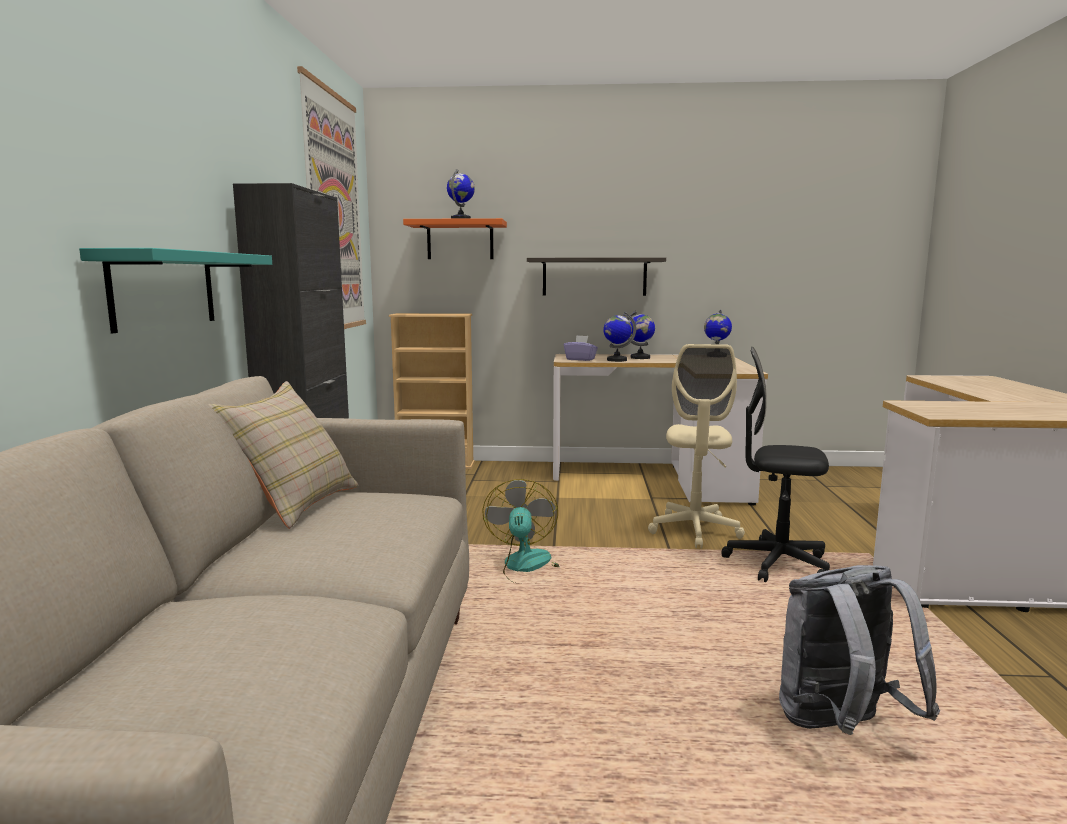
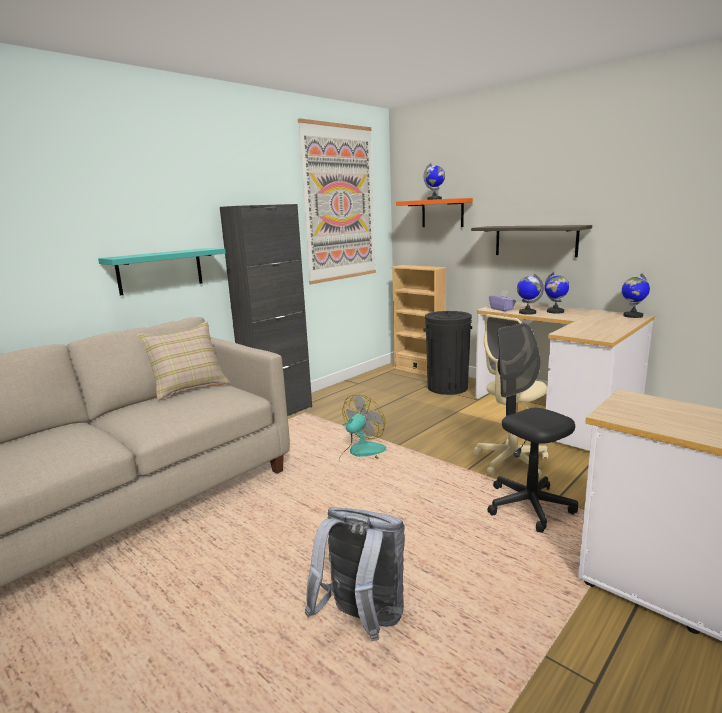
camera: 40 degrees right, 5 degrees up
(502, 476) = (447, 387): none -> black trash can

